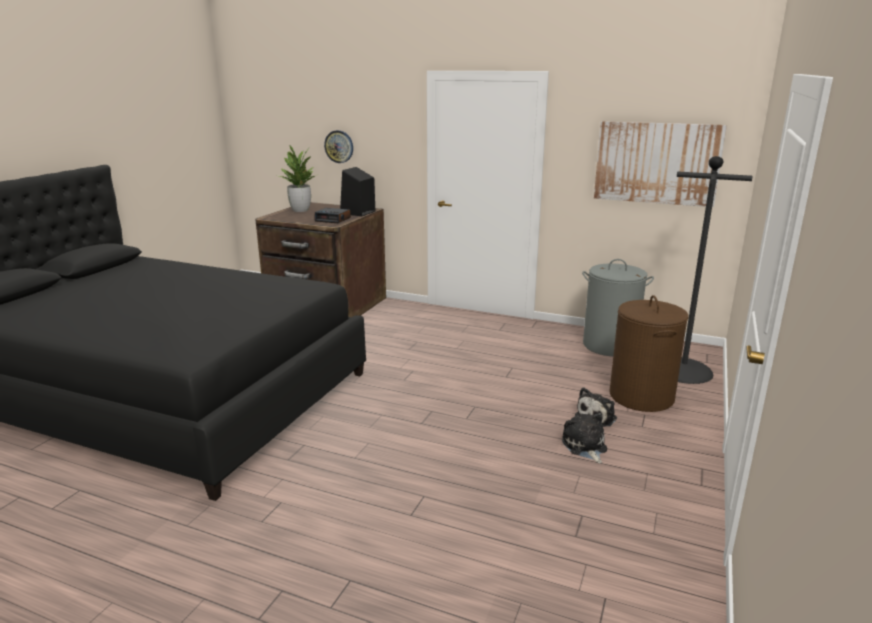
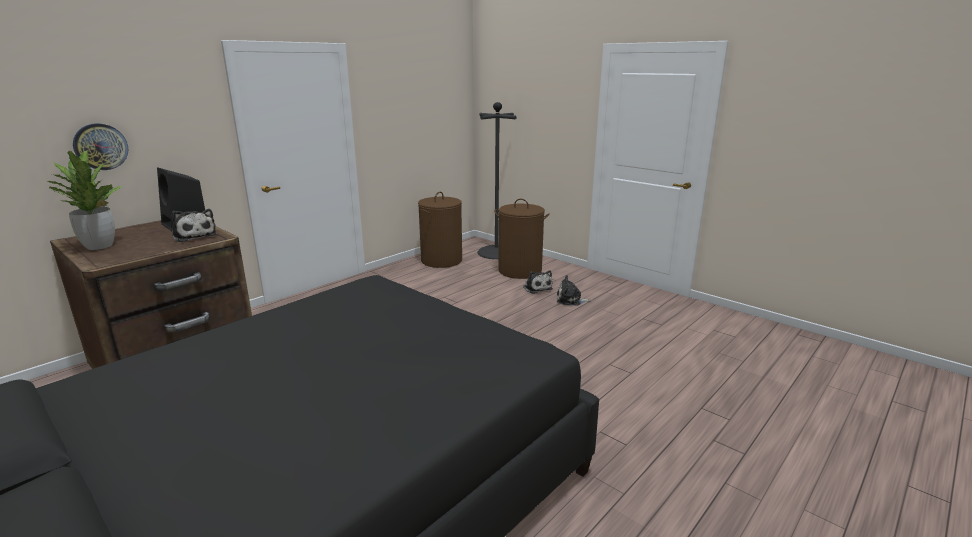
camera: 70 degrees left, 0 degrees up
(333, 219) = (194, 236): alarm clock -> plush toy
(610, 345) = (441, 260): grey laundry basket -> brown laundry basket
(656, 163) = (427, 116): picture -> none

